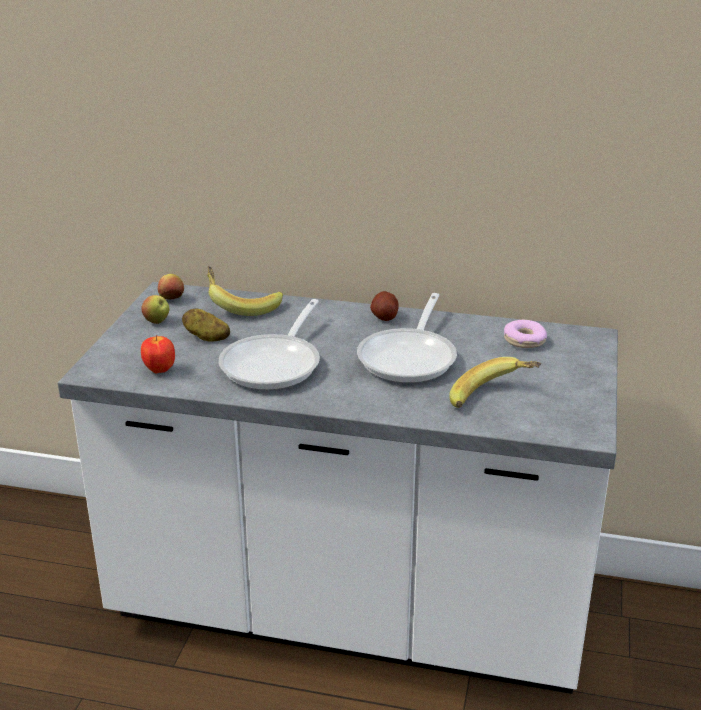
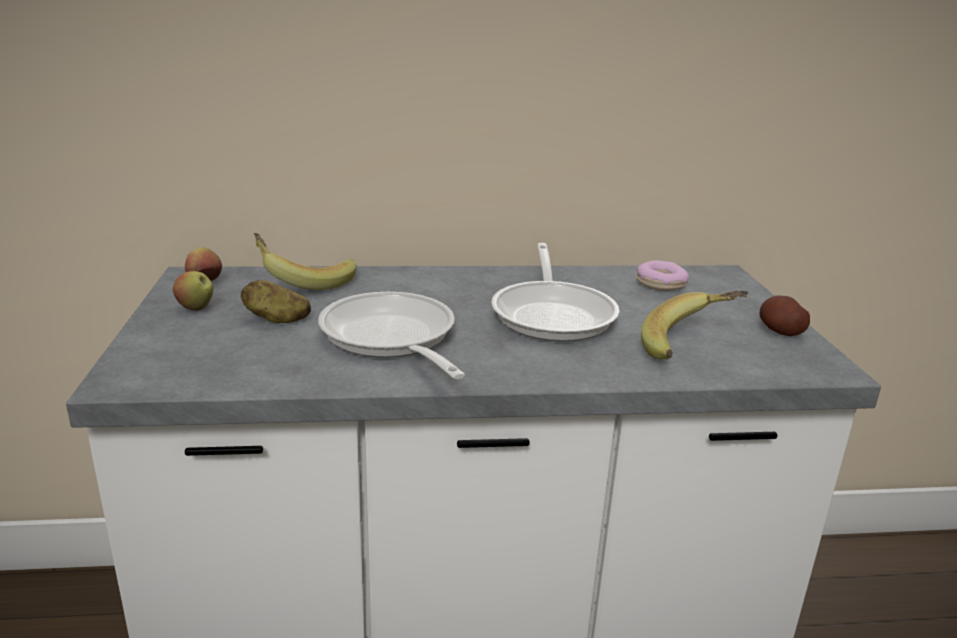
camera: 20 degrees left, 5 degrees down
(159, 370) = (228, 366): apple -> none
(275, 364) = (391, 339): frying pan -> frying pan turned 150 degrees clockwise
(384, 317) = (487, 276): potato -> potato (780, 331)

